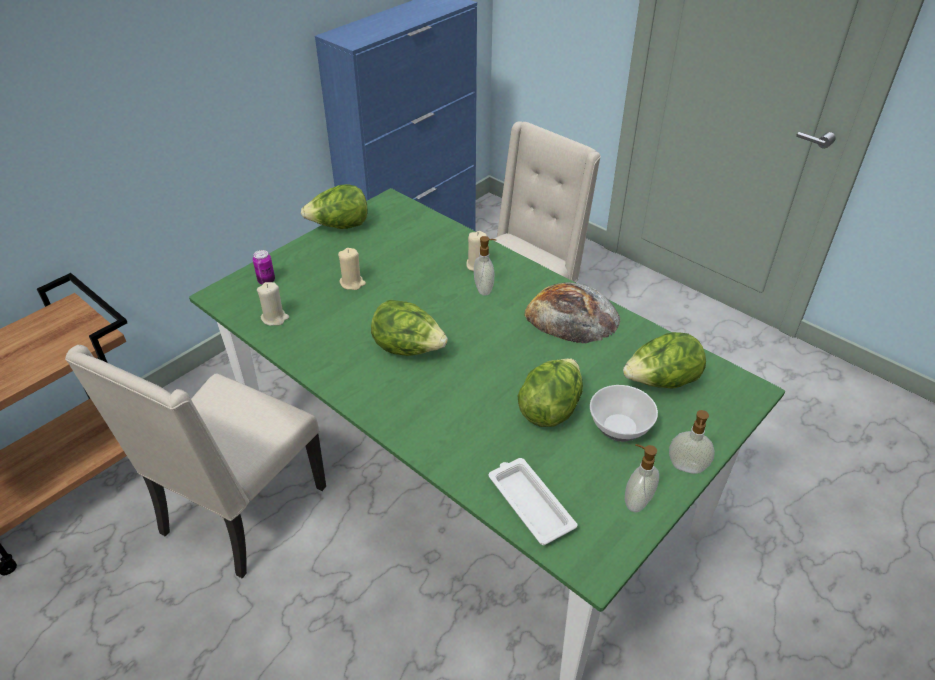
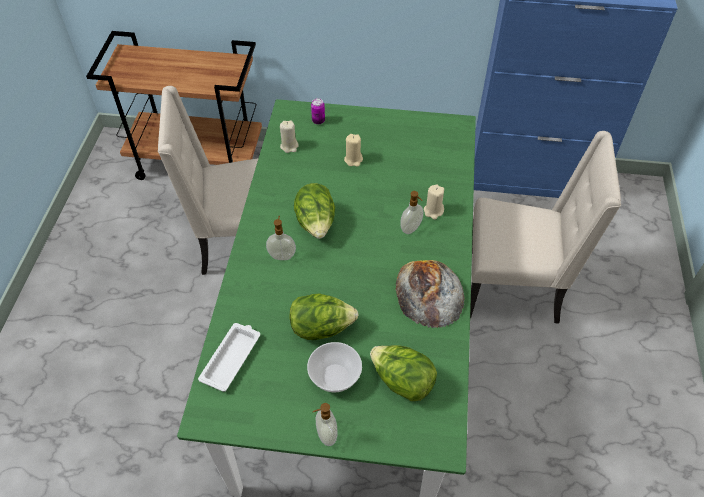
camera: 55 degrees right, 10 degrees up
(339, 226) = (403, 118): lettuce -> none
(636, 501) = (273, 417): soap dispenser -> soap dispenser (282, 255)

